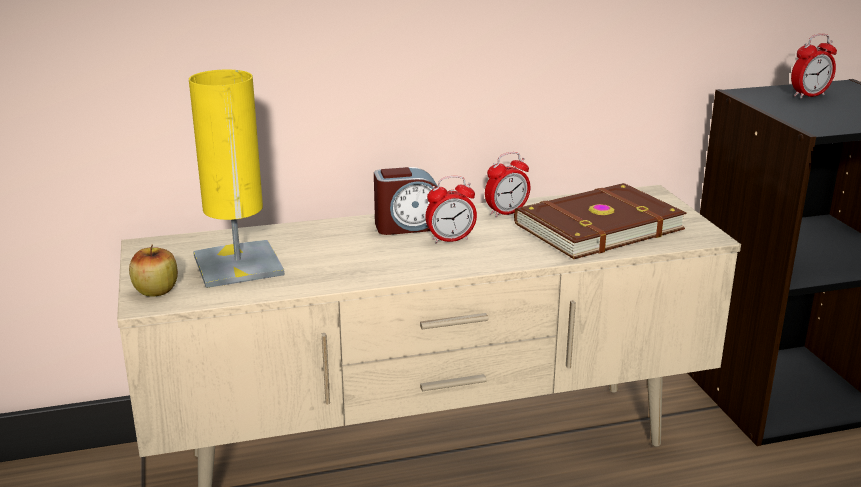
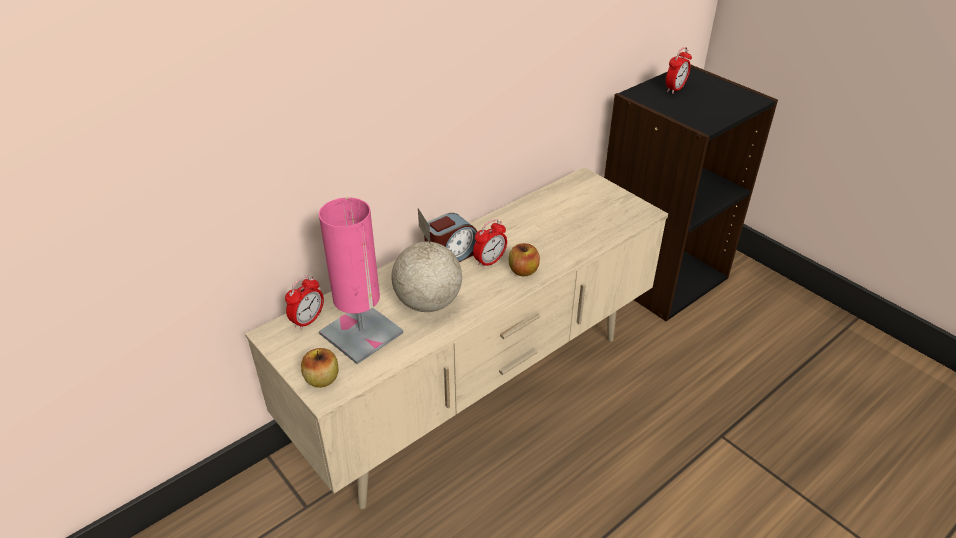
camera: 25 degrees left, 15 degrees up
(238, 265) = (361, 333): yellow table lamp -> pink table lamp
(338, 258) = (428, 303): none -> globe
(484, 255) = (523, 271): none -> apple
(506, 212) = (507, 223): alarm clock -> alarm clock (308, 320)
(596, 226) = (573, 220): brown book -> none

